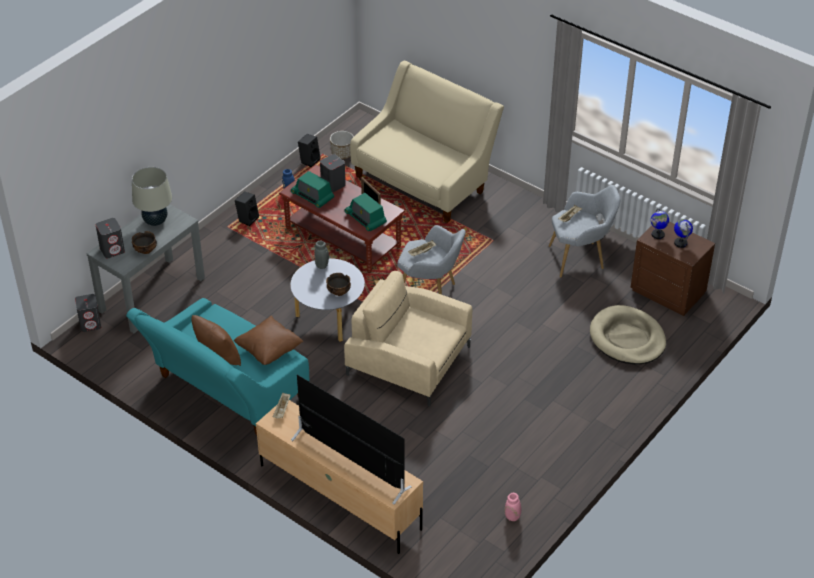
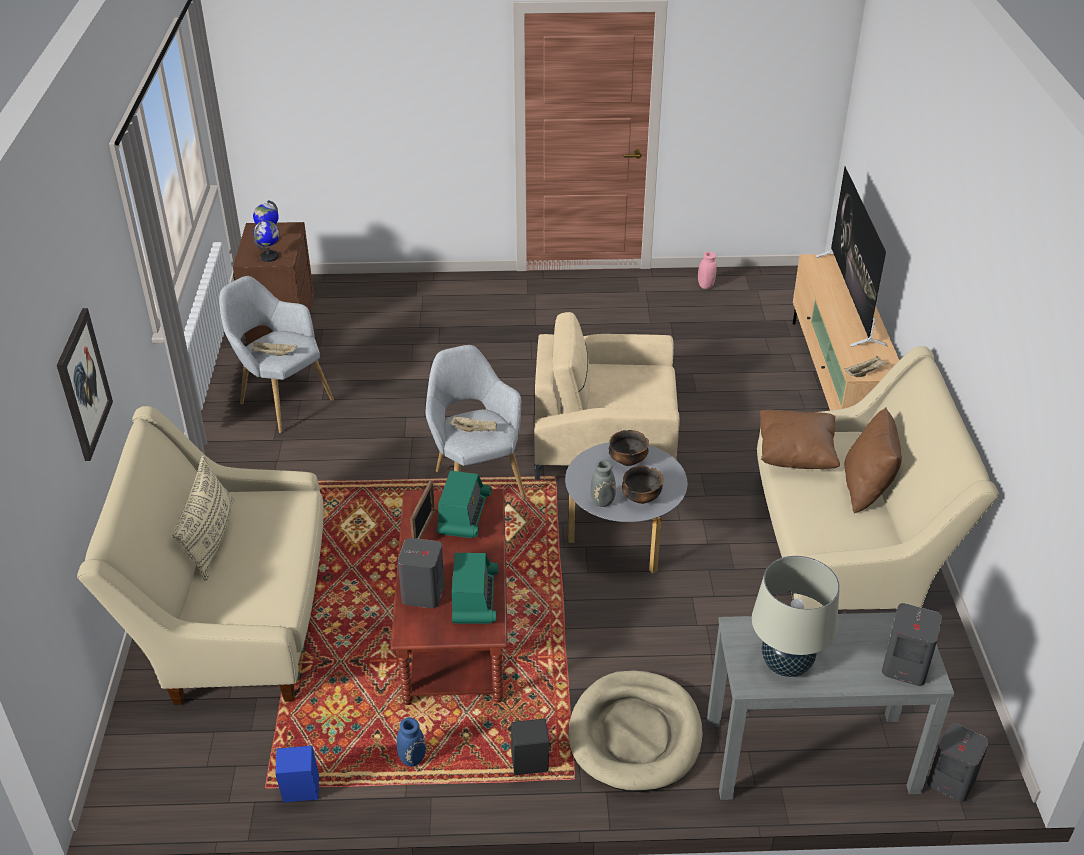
camera: 130 degrees left, 5 degrees down
(145, 250) = (851, 626): bowl -> bowl (641, 498)
(226, 392) = (846, 549): turquoise sofa -> beige sofa
(309, 160) = (300, 794): black speaker -> blue speaker
(342, 154) = (244, 760): planter -> none
(409, 360) = (605, 439): beige armchair -> beige armchair turned 105 degrees clockwise
(438, 145) = (211, 539): none -> beige pillow
(470, 44) = (83, 384): none -> picture
(627, 338) = (388, 319): beige dog bed -> beige dog bed (635, 735)

